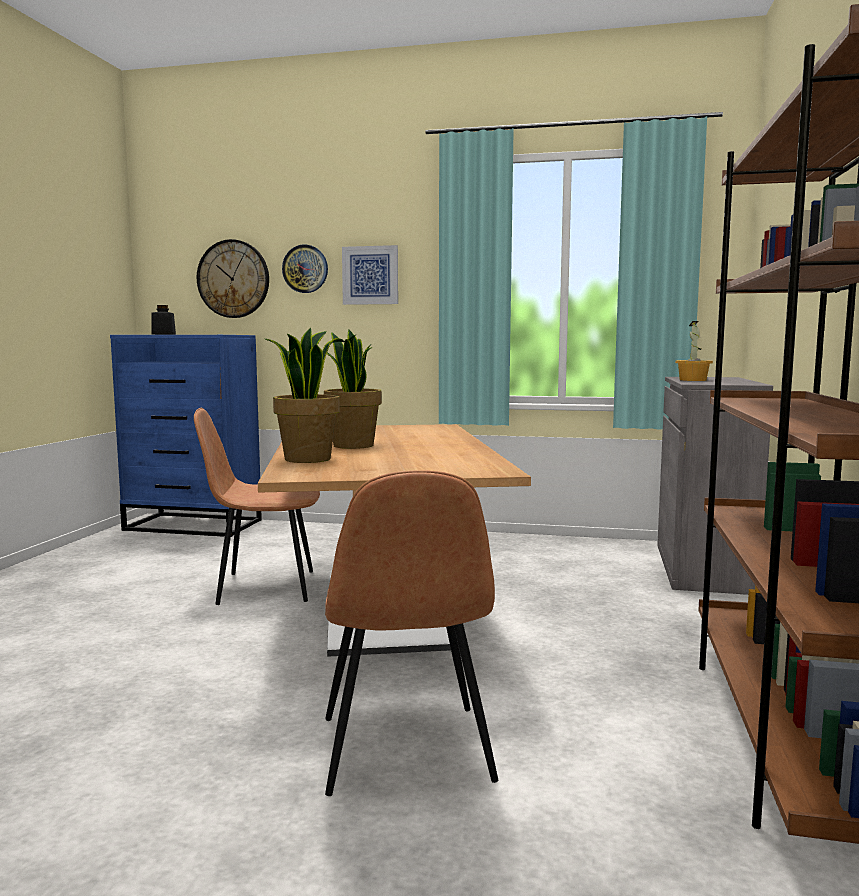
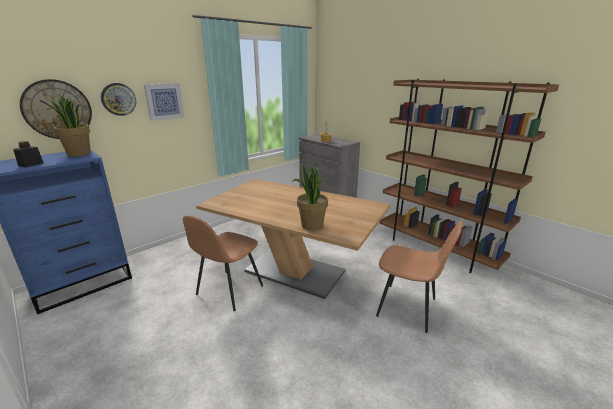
camera: 55 degrees left, 15 degrees up
(352, 445) = (286, 209): potted plant -> potted plant (78, 154)

